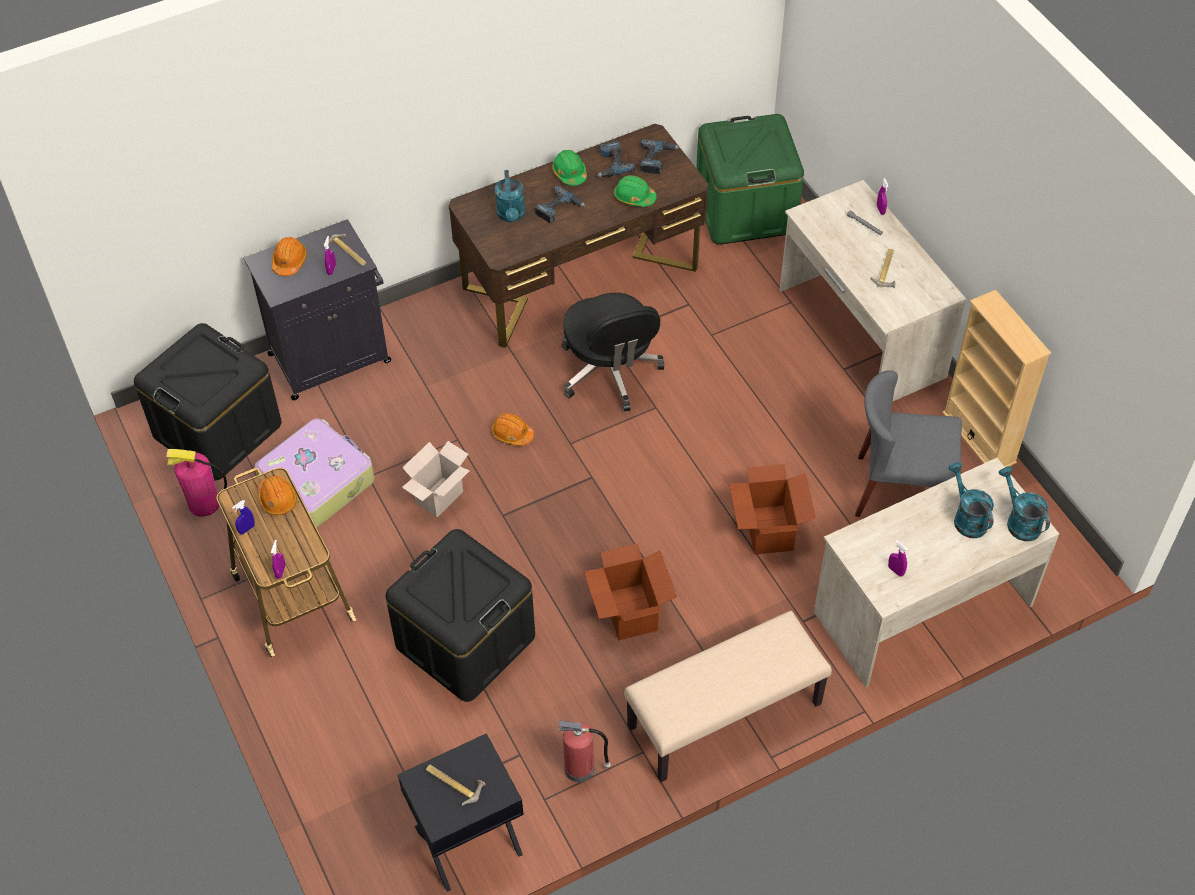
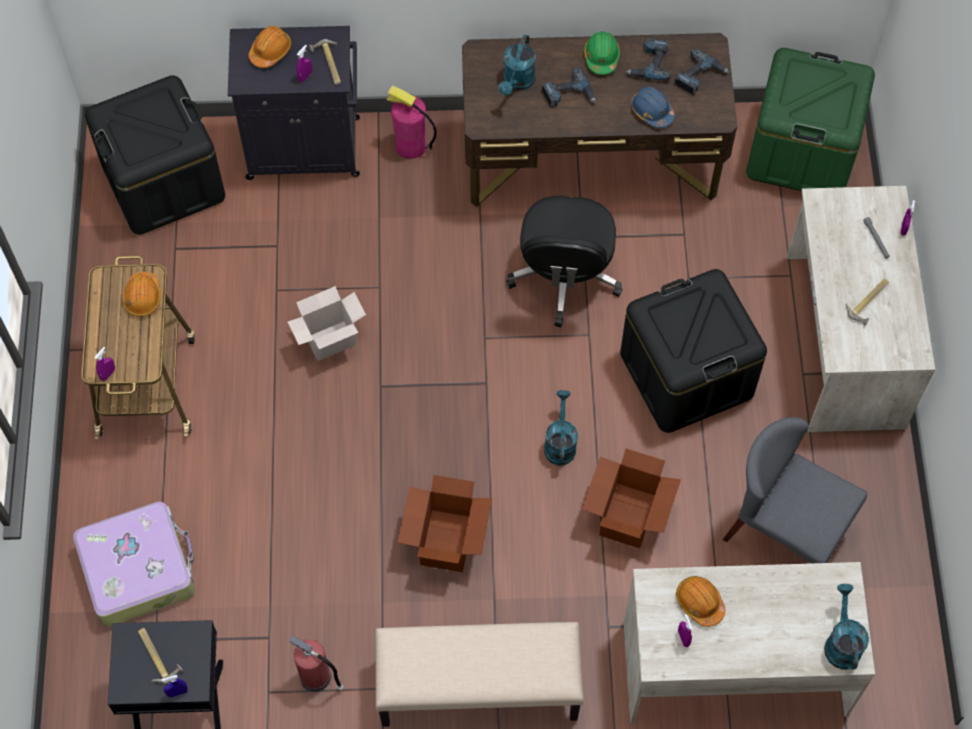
camera: 25 degrees right, 10 degrees up
(204, 503) = (115, 253): fire extinguisher -> fire extinguisher (411, 145)
(246, 529) = (100, 316): blue spray bottle -> blue spray bottle (177, 692)
(317, 481) = (227, 274): suitcase -> suitcase (138, 568)
(465, 641) = (278, 500): black storage box -> black storage box (686, 374)
(512, 434) = (434, 303): orange hard hat -> orange hard hat (699, 602)
(634, 197) = (652, 111): green hard hat -> blue hard hat
(966, 518) = (789, 614): turquoise watering can -> turquoise watering can (560, 443)
(979, 437) = (900, 510): beige bookcase -> none

